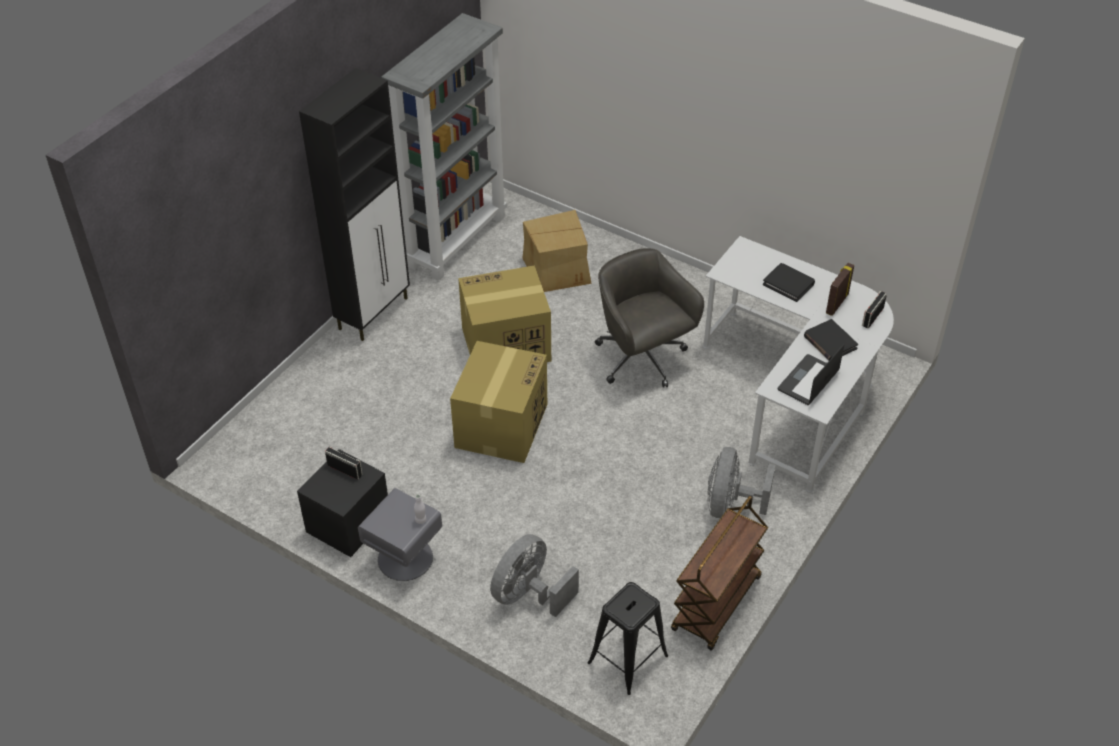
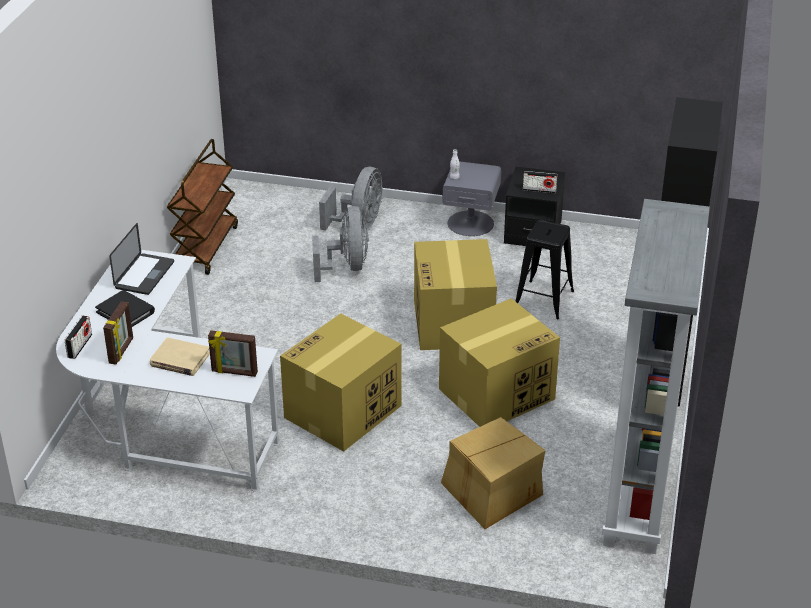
camera: 160 degrees right, 10 degrees down
(628, 659) = (265, 207): black stool -> black stool (543, 300)
(642, 360) = (342, 412): grey office chair -> cardboard box
(730, 504) = (211, 311): grey fan -> grey fan (347, 267)
(746, 262) = (234, 372): none -> picture frame
(788, 284) = (180, 360): black book -> beige book

